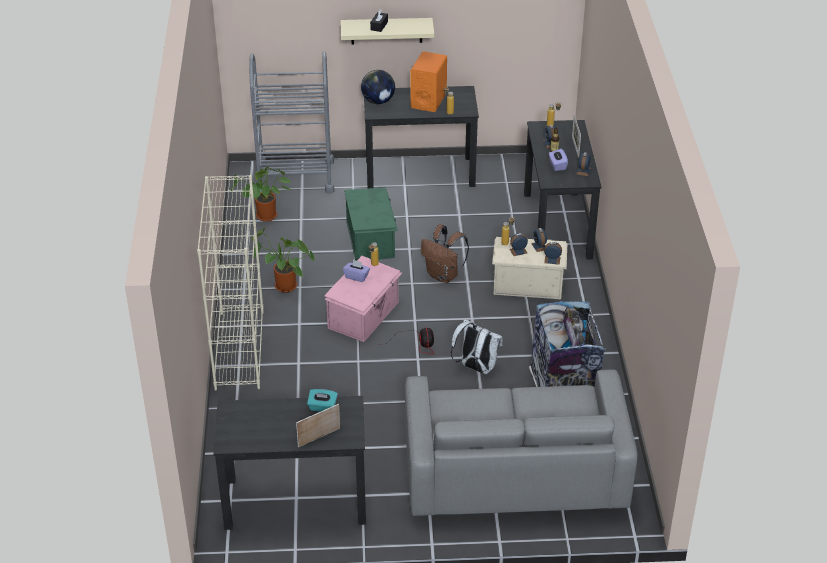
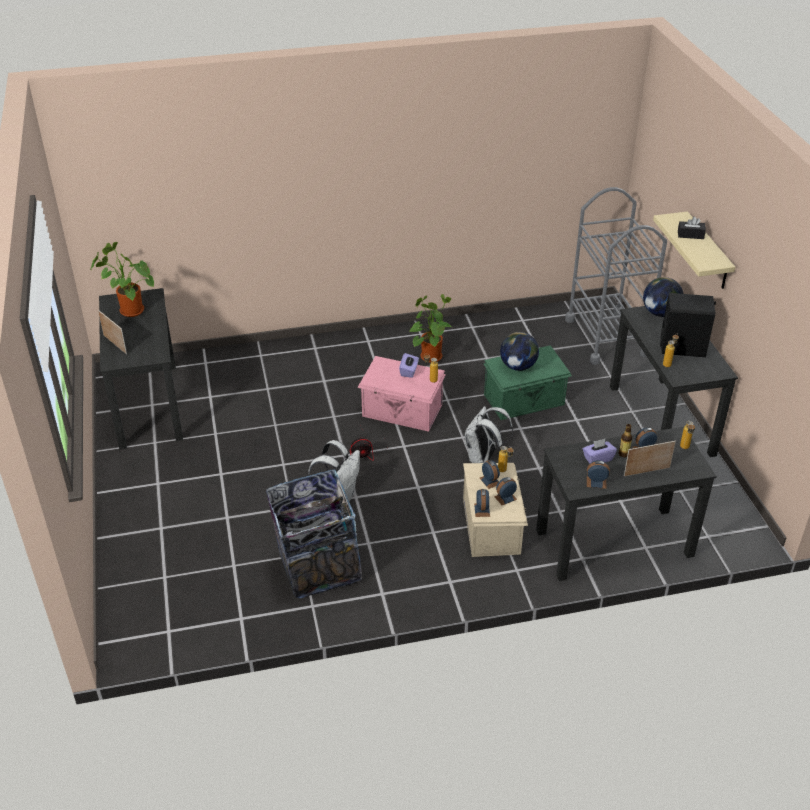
camera: 80 degrees right, 0 degrees up
(239, 349) = (336, 345): beige bookcase -> none
(265, 217) = (532, 329): potted plant -> potted plant (129, 311)
(322, 407) = (154, 341): turquoise tissue box -> none
(370, 212) = (518, 366): none -> globe
(428, 100) = (683, 347): orange speaker -> black speaker
(444, 275) = (483, 458): brown backpack -> white backpack
(514, 471) = (187, 541): grey sofa -> none

